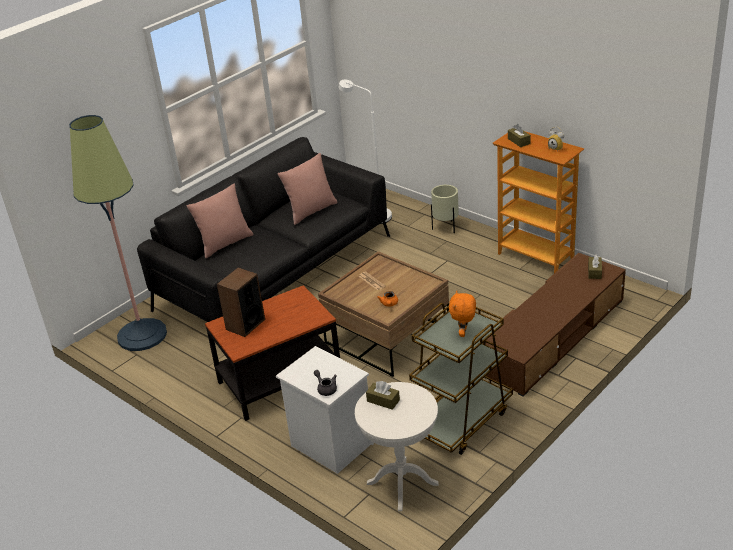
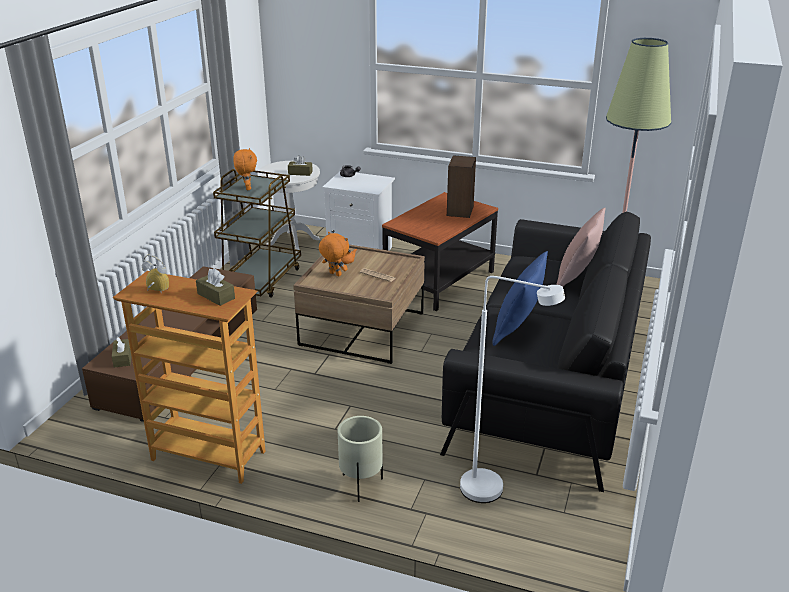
camera: 155 degrees right, 5 degrees down
(311, 211) = (518, 330): pink pillow -> blue pillow
(407, 288) = (334, 274): none -> orange plush toy

